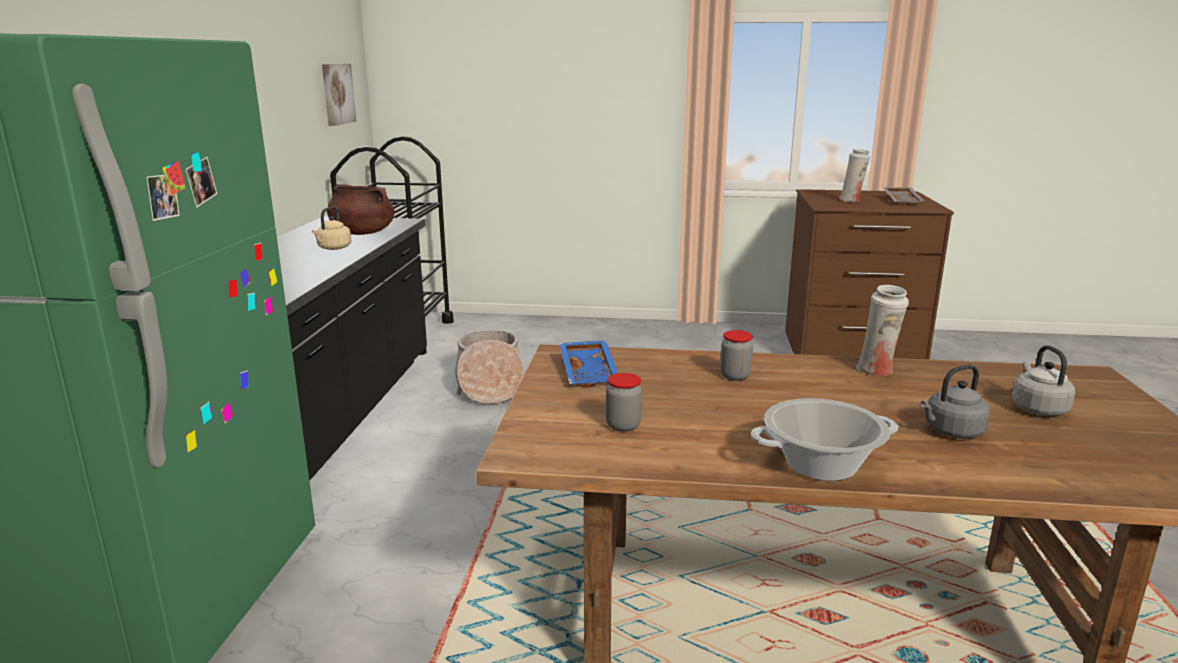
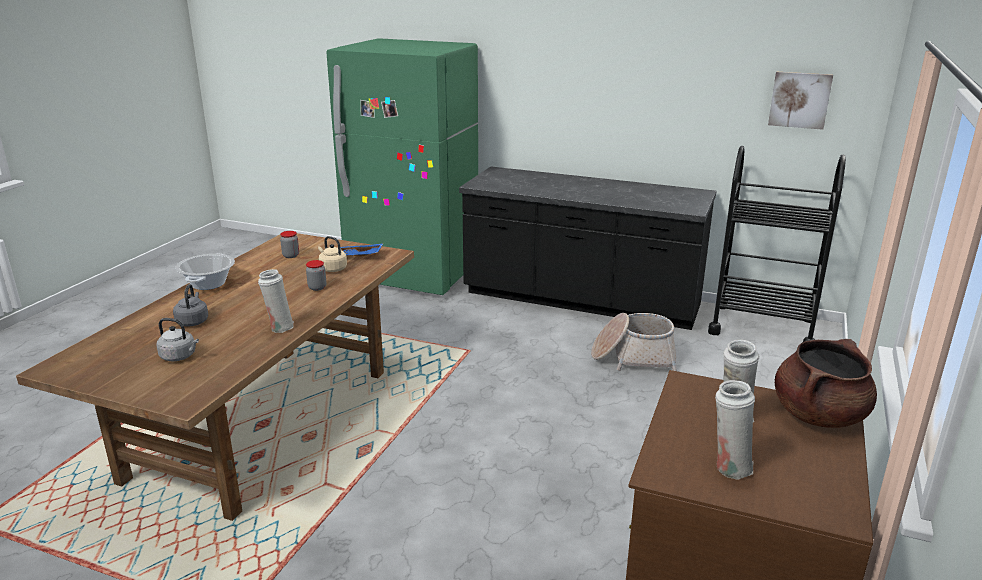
camera: 105 degrees right, 5 degrees up
(333, 248) = (595, 193): beige kettle -> beige kettle (332, 268)
(362, 233) = (644, 199): brown cooking pot -> brown cooking pot (818, 415)
(903, 201) = (729, 467): grey tray -> white vase

